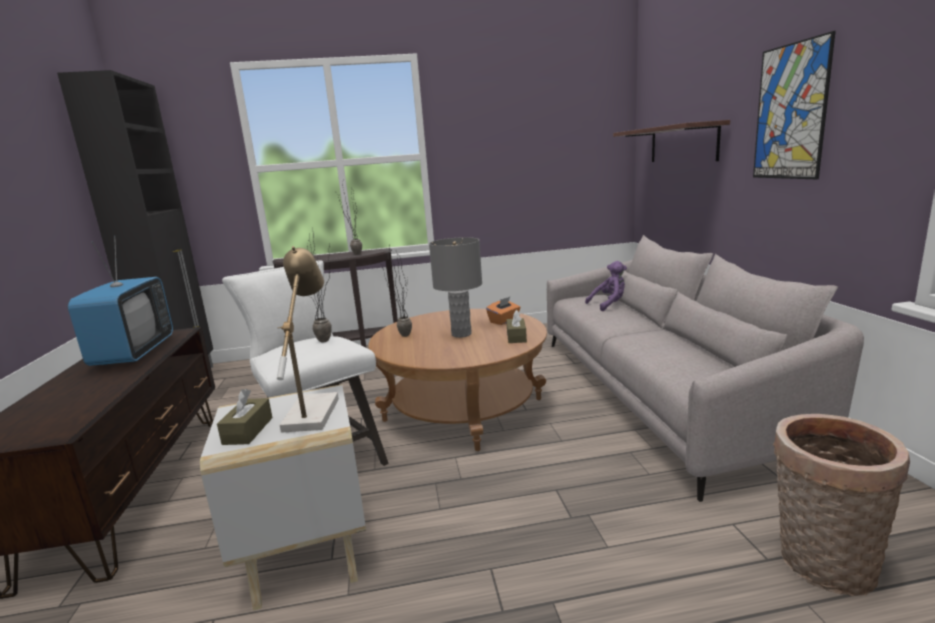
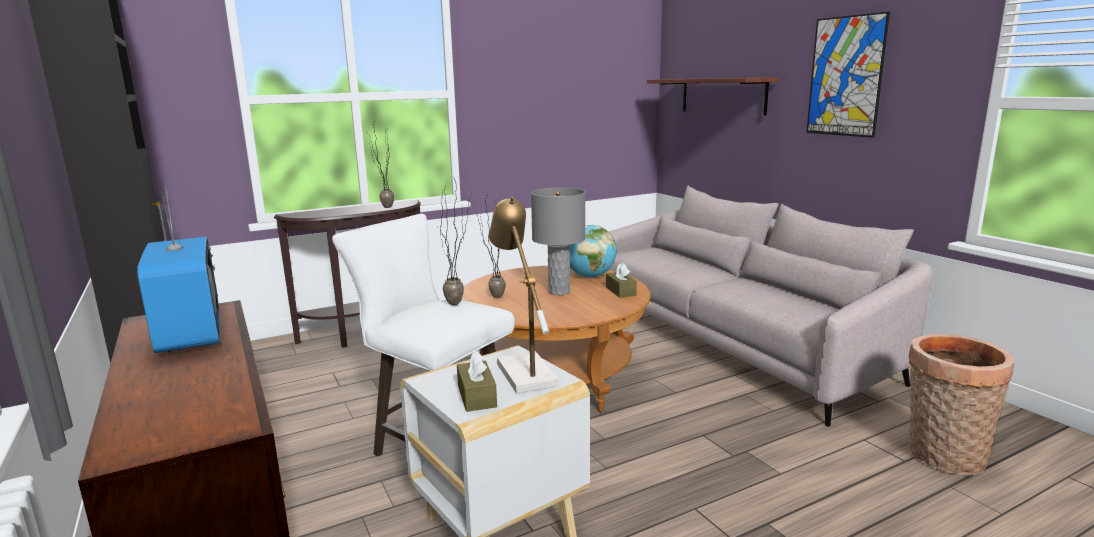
camera: 20 degrees left, 0 degrees up
(504, 321) = (590, 276): orange tissue box -> globe
(609, 304) = (669, 256): purple plush toy -> none

